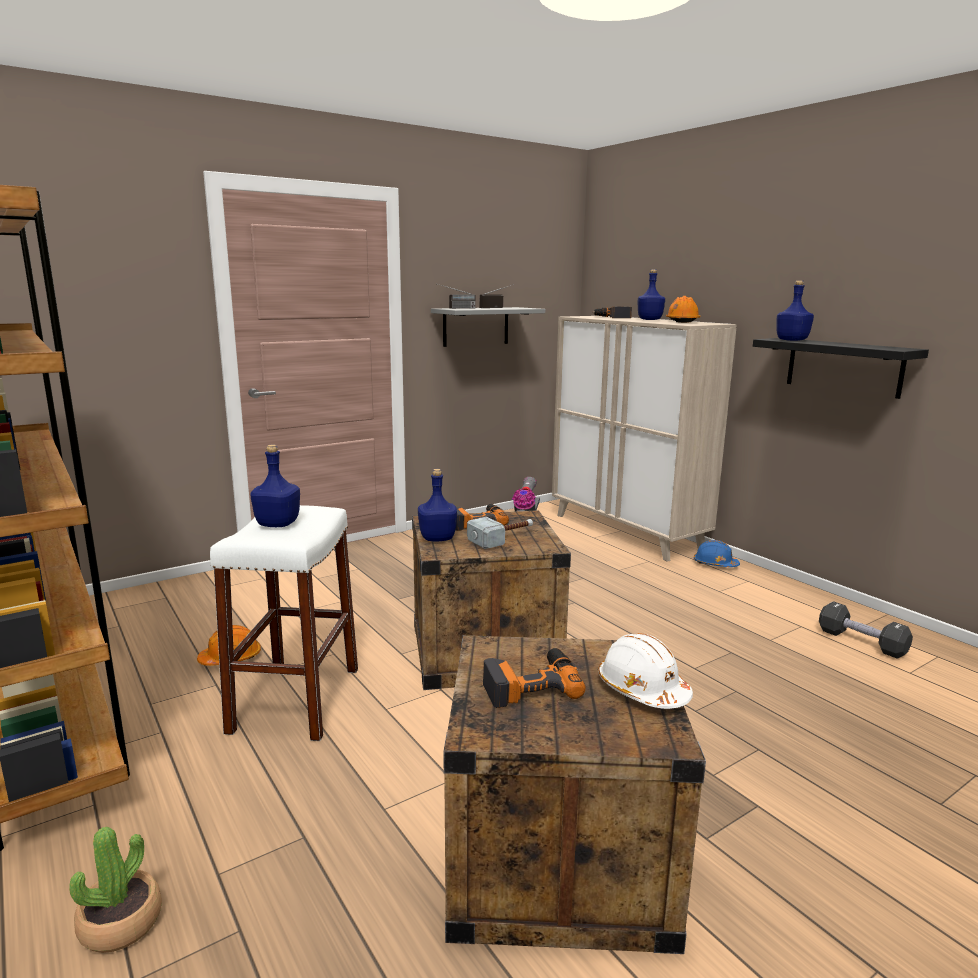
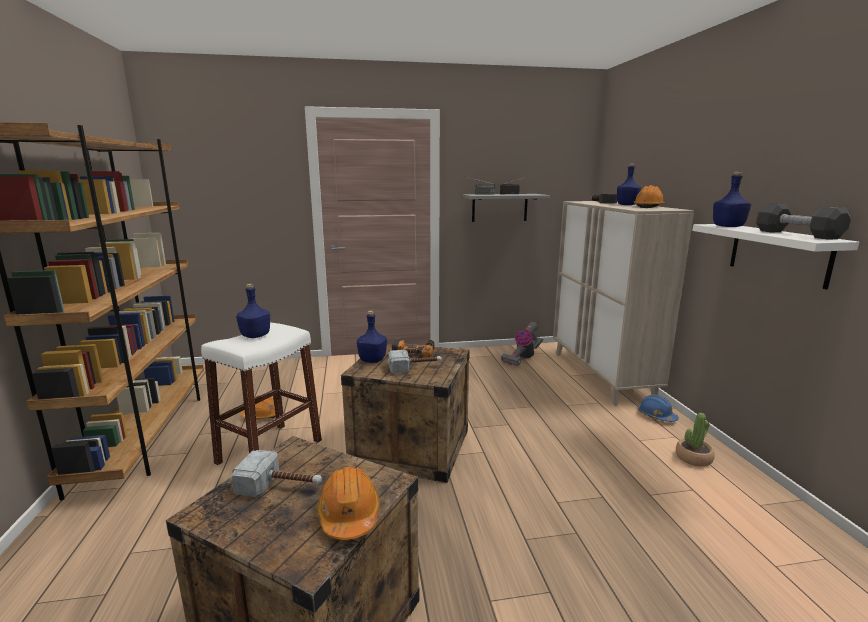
camera: 25 degrees right, 0 degrees up
(121, 923) = (64, 564): potted plant -> potted plant (693, 458)
(530, 684) = (281, 486): power drill -> hammer
(642, 689) = (349, 515): white hard hat -> orange hard hat
(843, 367) = (778, 254): black shelf -> white shelf
(861, 642) = (745, 521): black dumbbell -> black dumbbell (796, 234)

